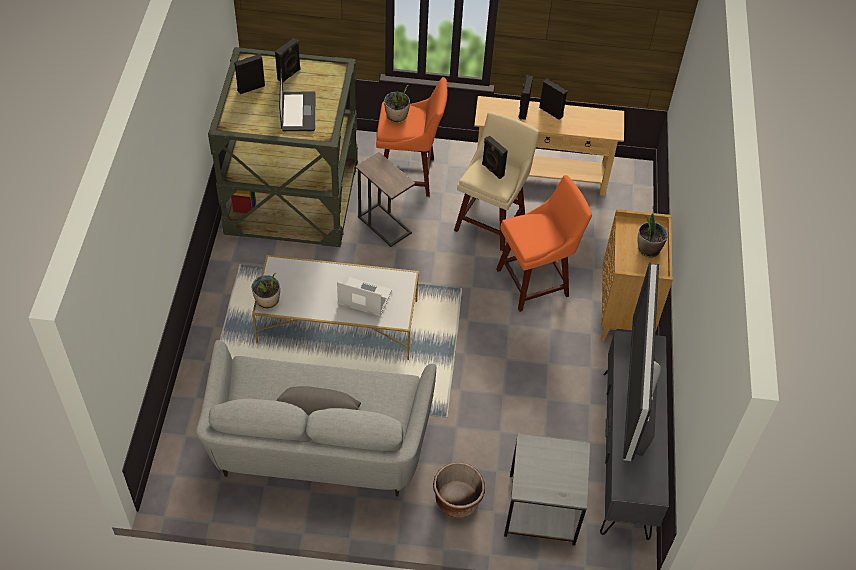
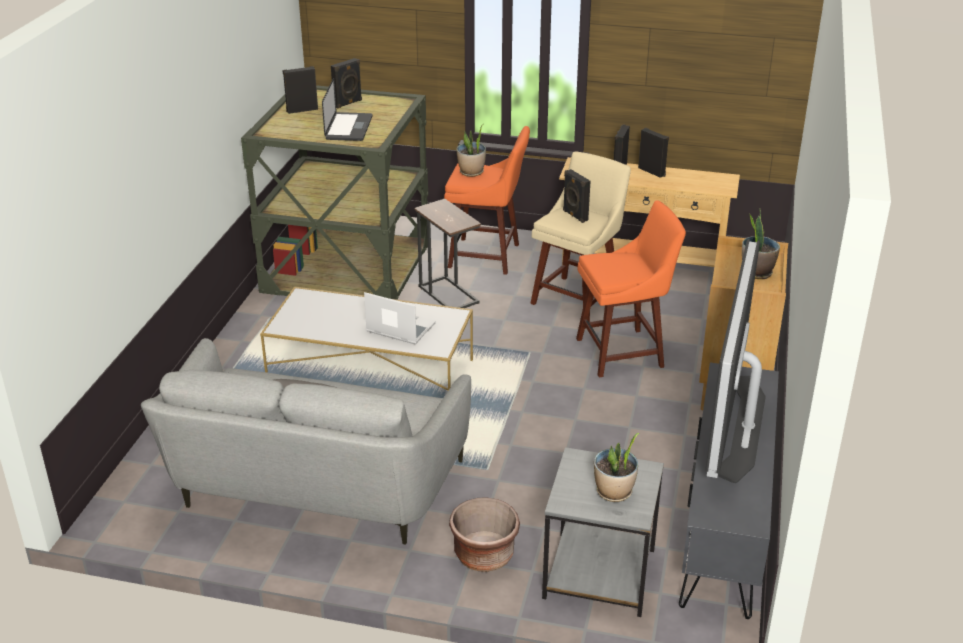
camera: 10 degrees right, 20 degrees down
(267, 301) = (282, 324): potted plant -> potted plant (614, 492)

